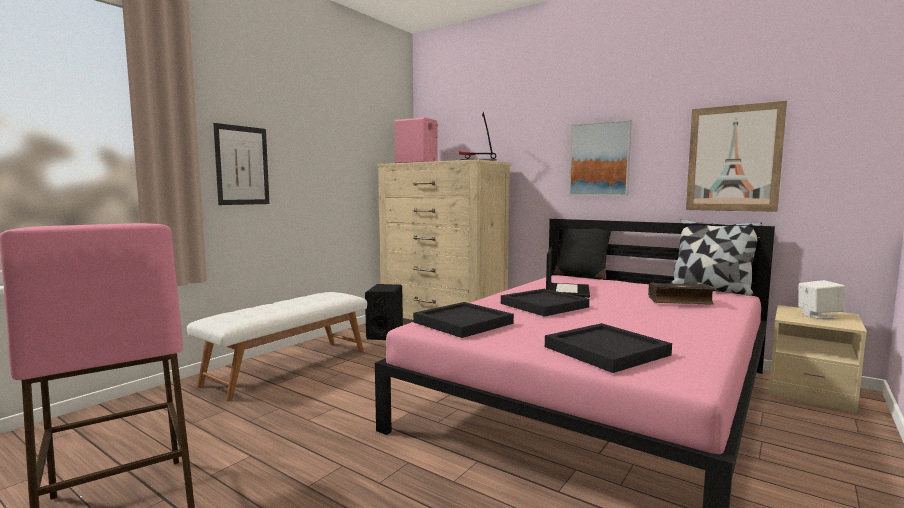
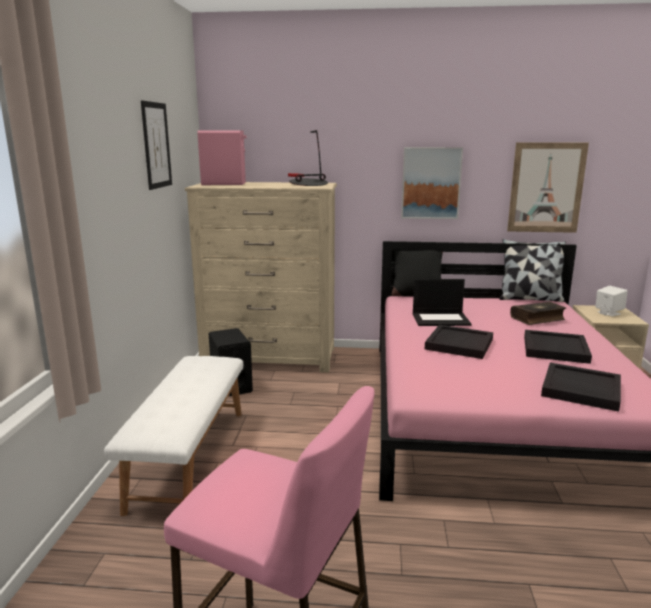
camera: 30 degrees left, 10 degrees up
(242, 165) = (96, 224): picture -> picture (156, 145)
(463, 322) = (440, 382): black tray -> black tray (554, 349)
(567, 290) = (441, 319): laptop -> laptop turned 105 degrees clockwise

